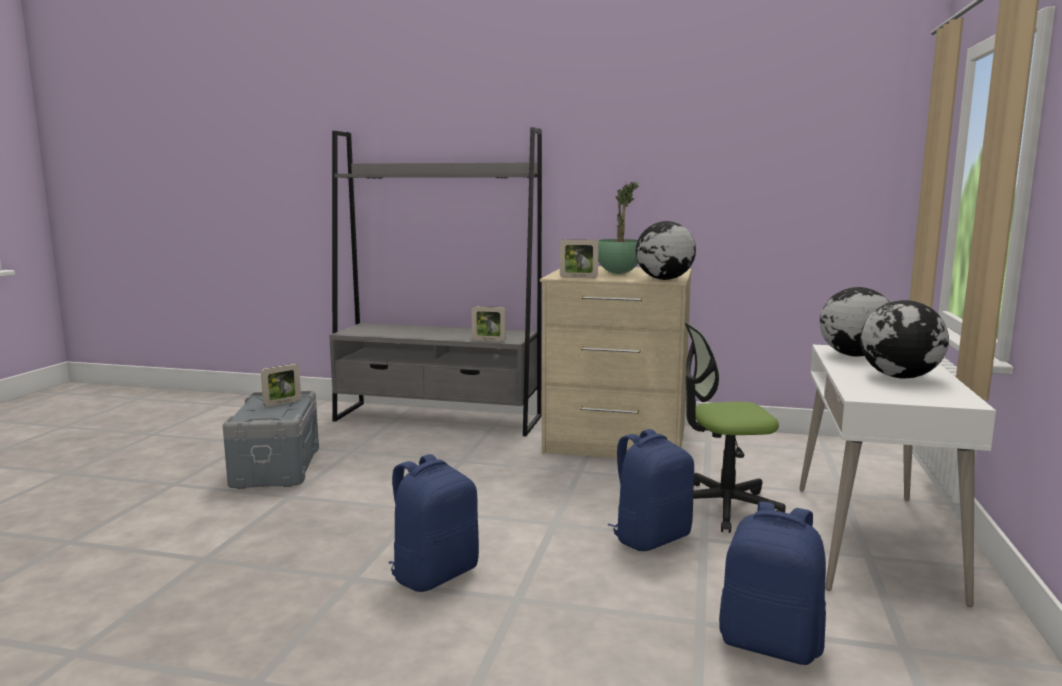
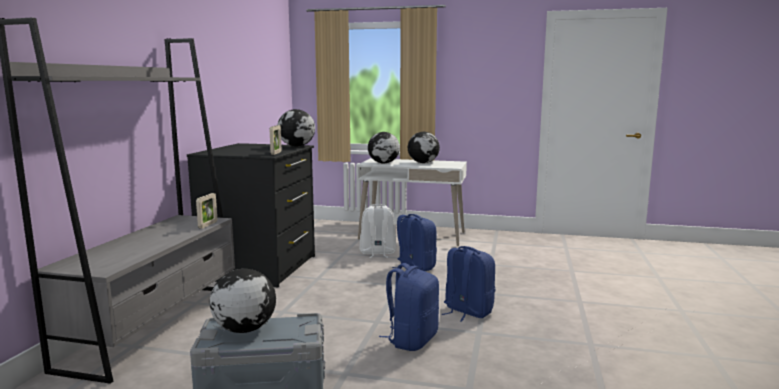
camera: 90 degrees left, 0 degrees up
(282, 403) = (244, 329): picture frame -> globe
(616, 440) = (261, 267): beige dresser -> black dresser
(618, 273) = (257, 149): potted plant -> none
(723, 507) = (377, 253): office chair -> white backpack
(771, 643) = (500, 256): blue backpack -> blue backpack (412, 340)

